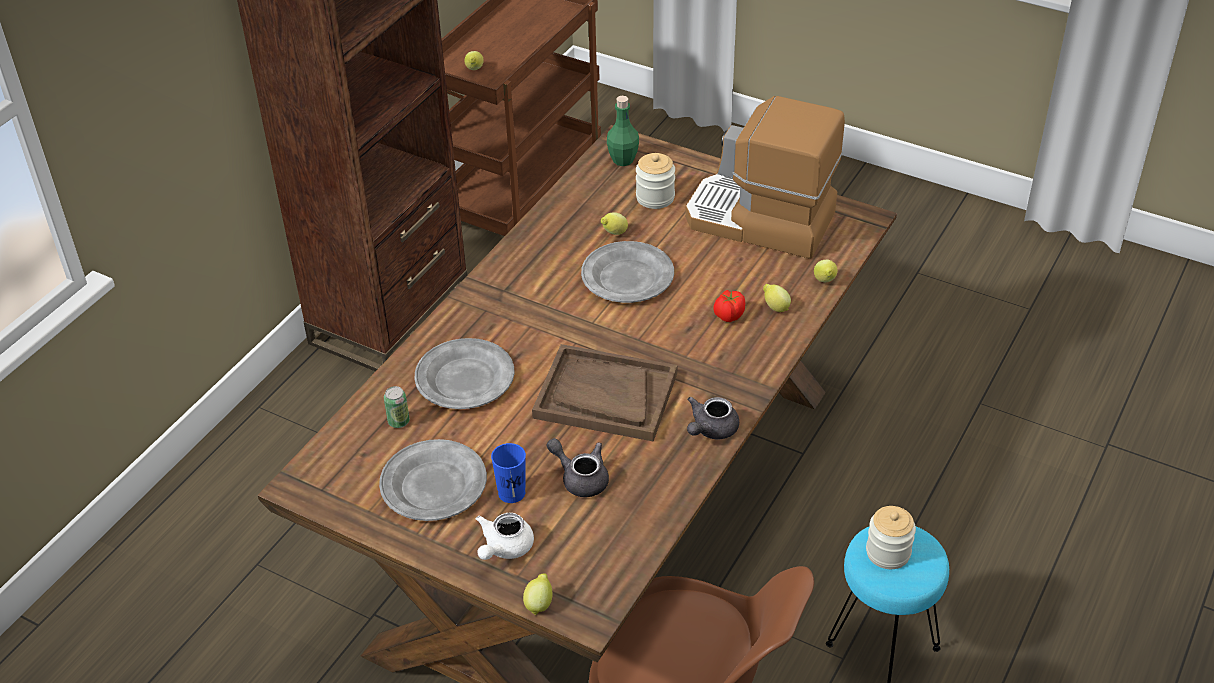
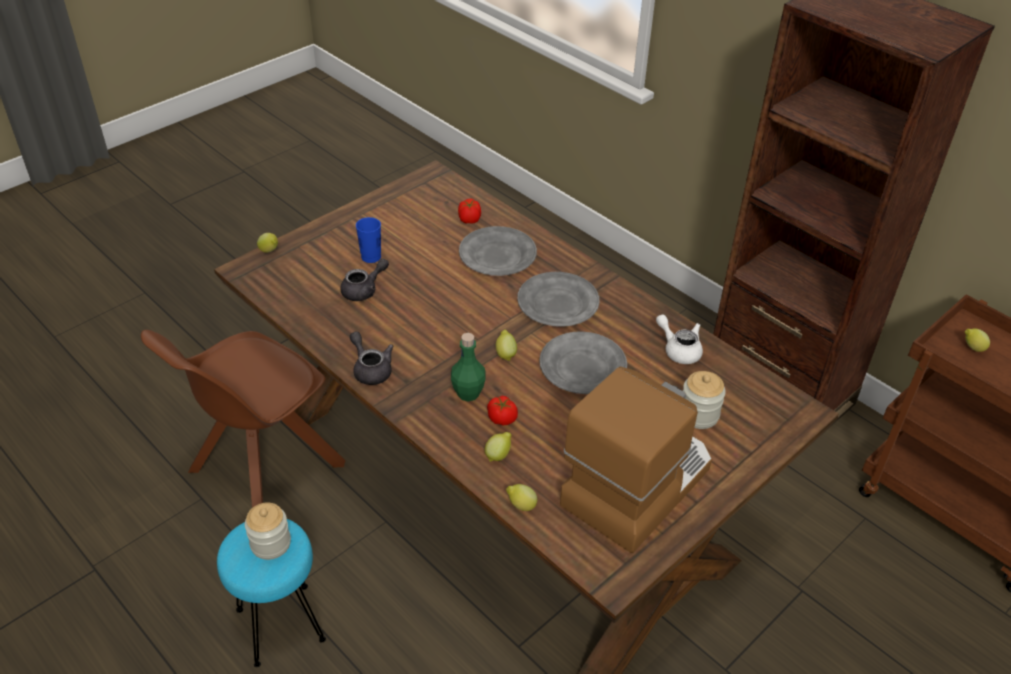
camera: 105 degrees right, 0 degrees up
(398, 421) = (469, 220): can -> tomato
(434, 485) = (399, 226): grey plate -> grey plate (557, 303)
(504, 548) = (325, 245): white teapot -> white teapot (679, 349)
(605, 396) = (441, 321): brown tray -> none
(614, 233) = (649, 373): lemon -> lemon (505, 354)
(623, 160) = (769, 407): green bottle -> green bottle (468, 393)

